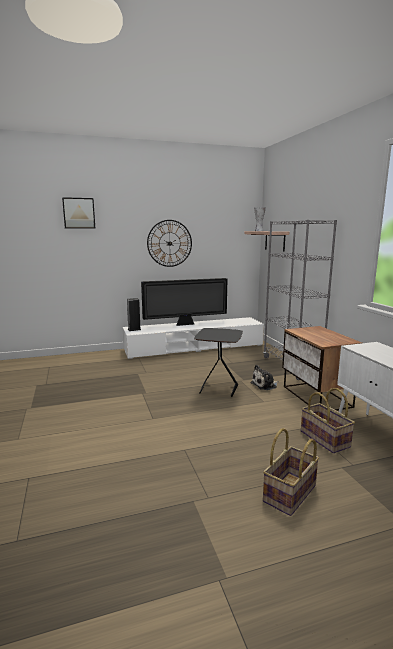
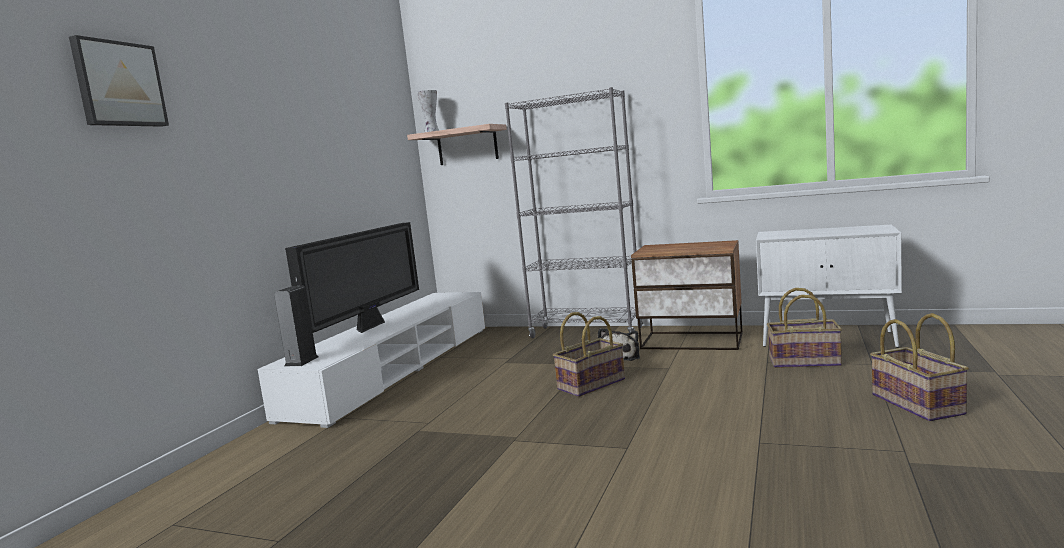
camera: 50 degrees left, 5 degrees down
(169, 243) = (306, 161): wall clock -> none
(218, 389) = (591, 384): black side table -> basket

